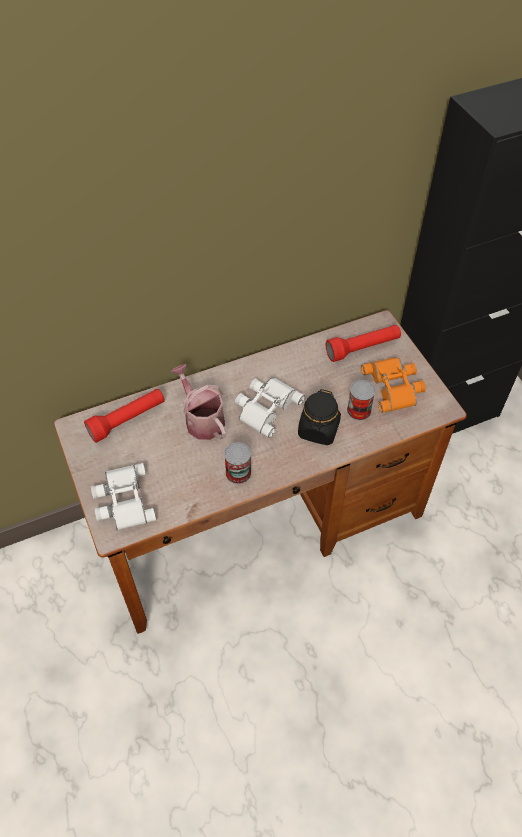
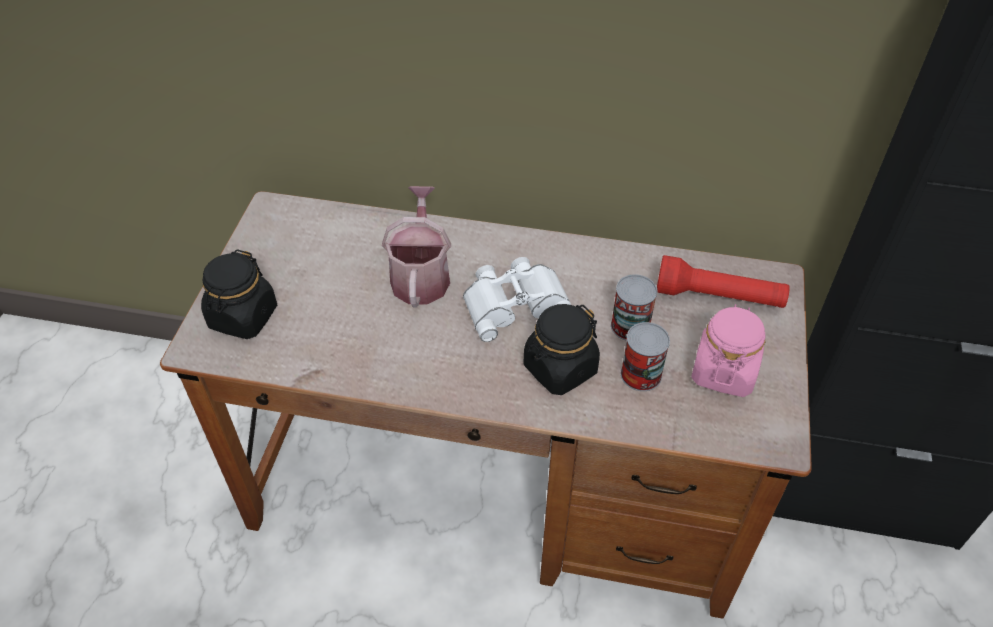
camera: 35 degrees right, 5 degrees down
(122, 500) = (243, 317): white binoculars -> black jar
(127, 420) = (335, 231): red flashlight -> none
(238, 473) = (405, 363): can -> can (630, 326)
(394, 386) = (723, 371): orange binoculars -> pink jar

